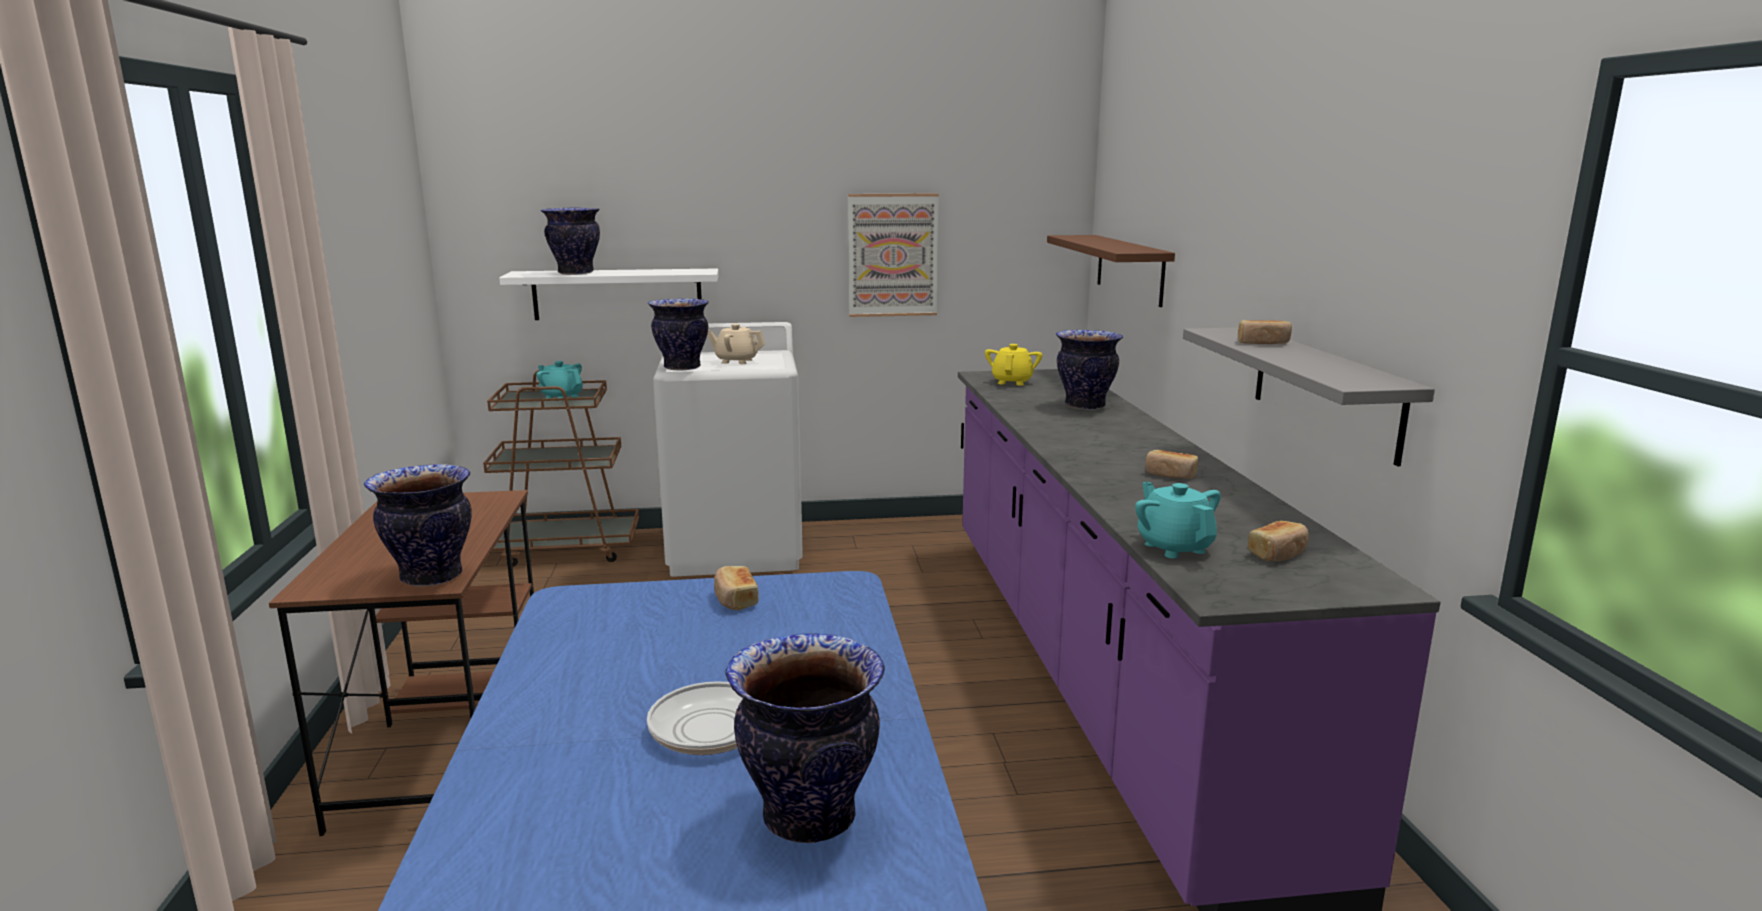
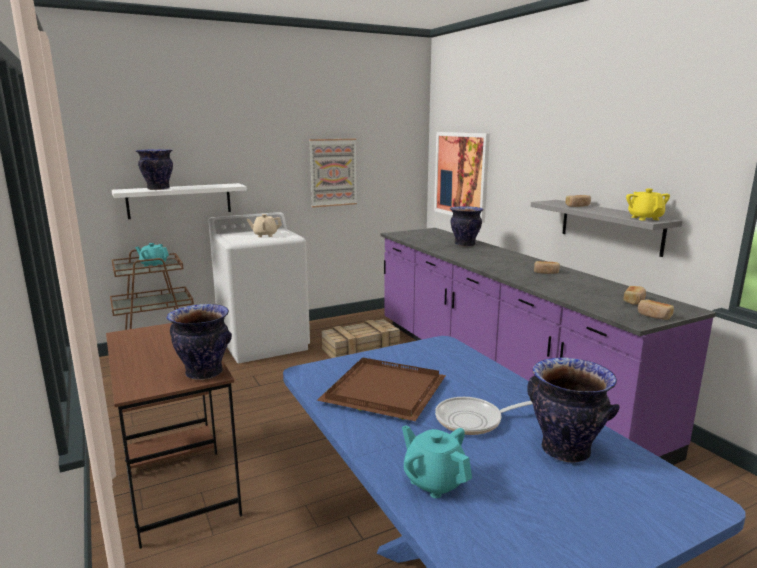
camera: 20 degrees left, 0 degrees up
(640, 654) = (385, 392): none -> brown tray
(683, 367) = (239, 241): vase -> none
(735, 600) = (398, 358): bread -> bread (654, 316)
(890, 581) = (361, 348): none -> crate
(1012, 382) = (414, 236): yellow teapot -> yellow teapot (645, 218)
(1129, 269) = (461, 175): brown shelf -> picture
(1174, 547) = (591, 303): turquoise teapot -> turquoise teapot (434, 481)

